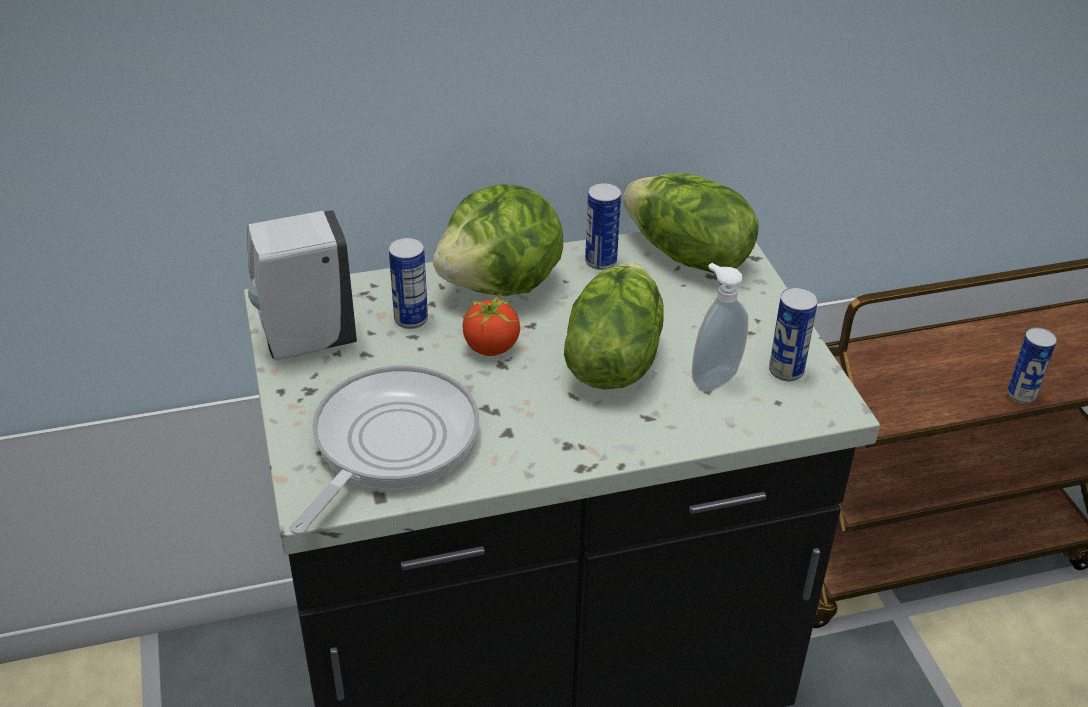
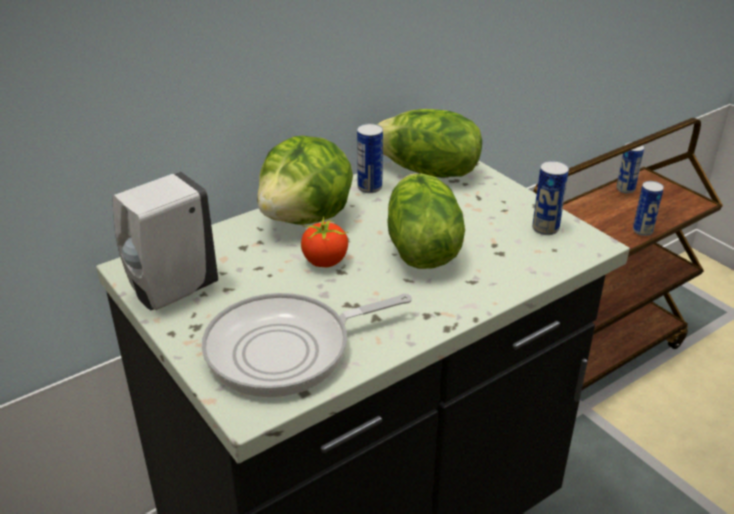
camera: 20 degrees left, 5 degrees down
(389, 444) = (287, 350): frying pan -> frying pan turned 120 degrees counterclockwise
(411, 319) = (250, 256): can -> can (625, 189)
(713, 378) = (499, 244): soap dispenser -> none

